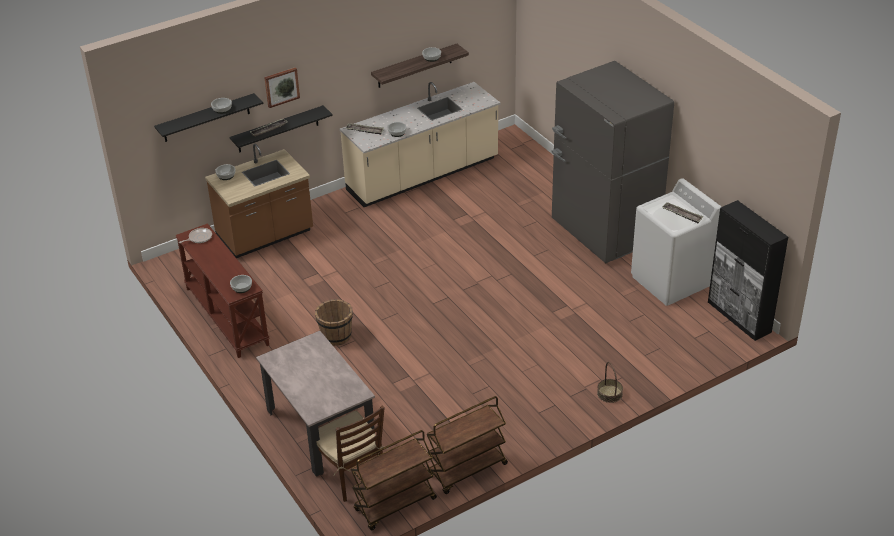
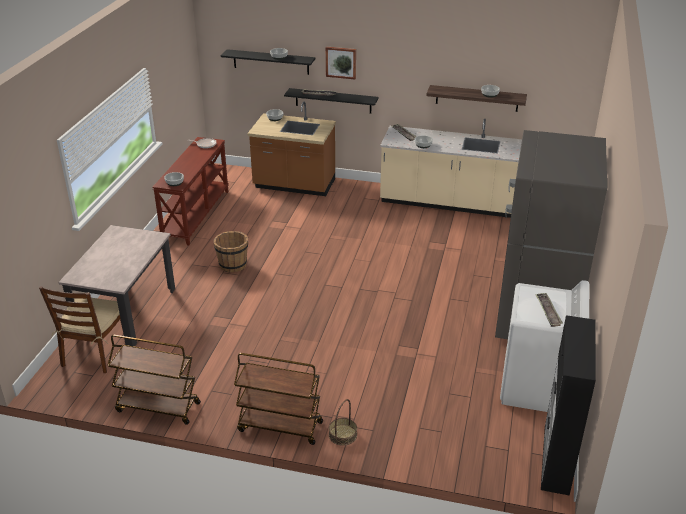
camera: 45 degrees right, 5 degrees down
(395, 505) = (80, 393): brown cart -> brown cart (279, 427)

